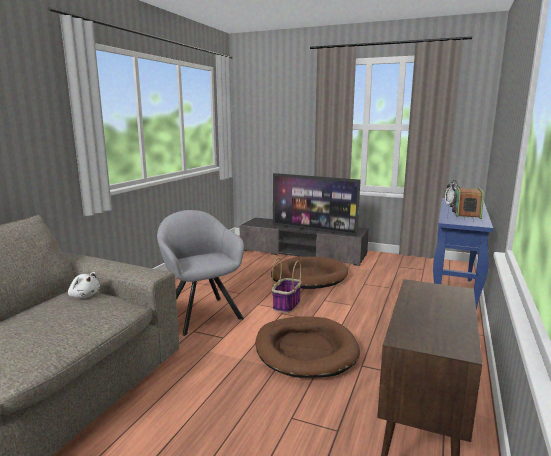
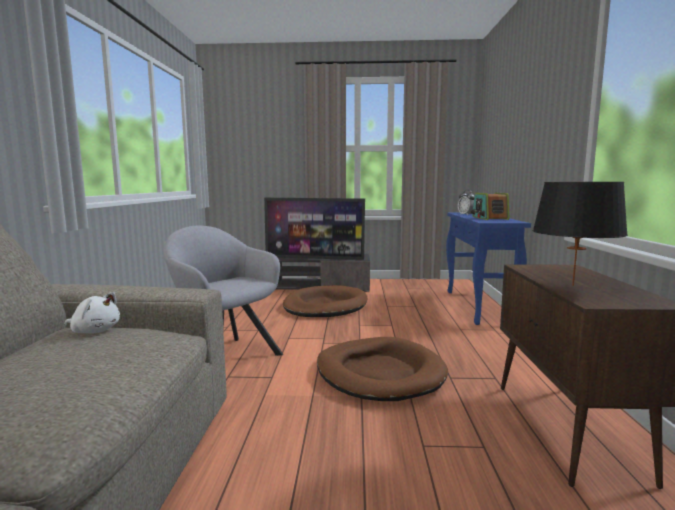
camera: 20 degrees left, 5 degrees down
(286, 304) = (322, 334): basket -> none
(418, 316) = (572, 285): none -> black table lamp

